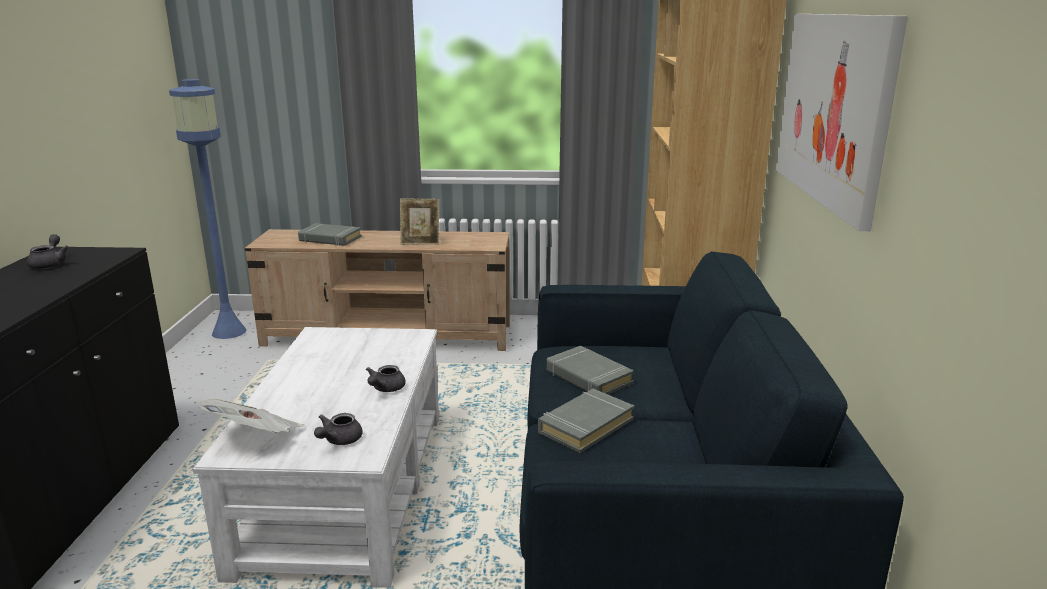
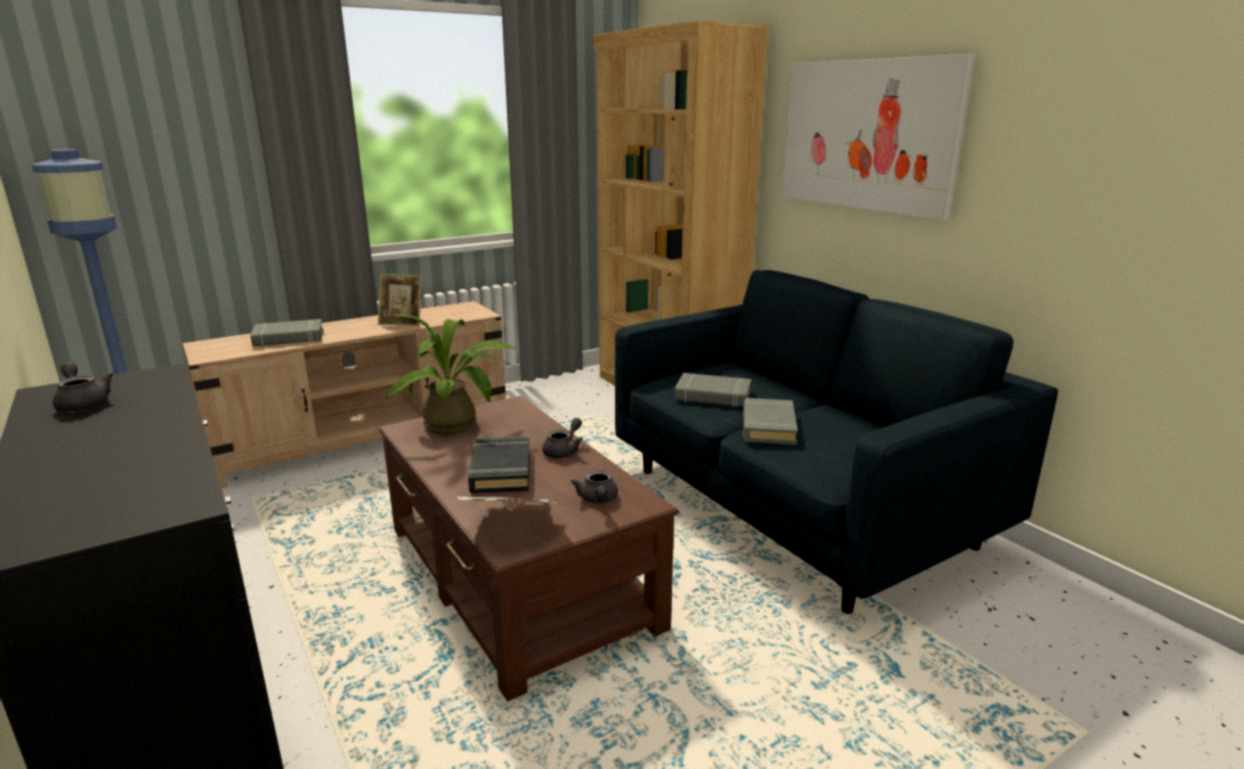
camera: 35 degrees left, 0 degrees up
(317, 390) = (500, 471): none -> black book
(344, 489) = (517, 577): white coffee table -> brown coffee table
(350, 342) = (457, 426): none -> potted plant
(385, 389) = (564, 451): grey teapot -> grey teapot turned 135 degrees counterclockwise
(420, 242) = (402, 323): picture frame -> picture frame turned 45 degrees clockwise

